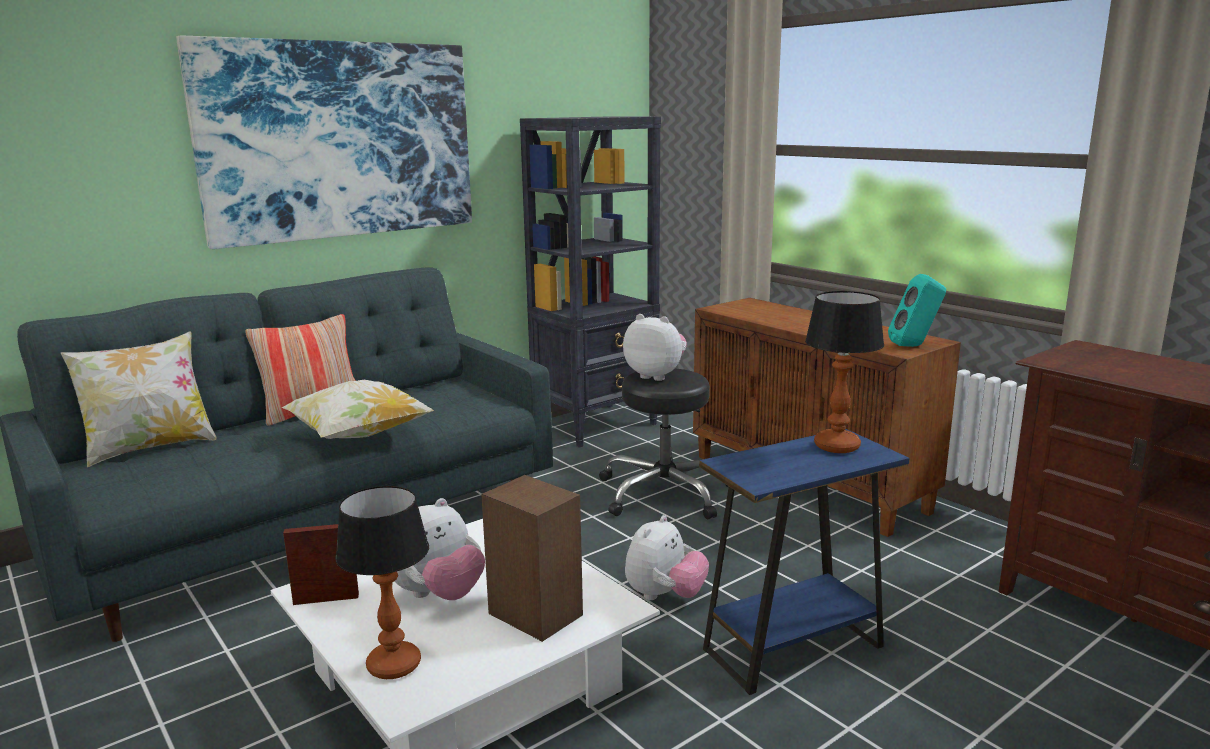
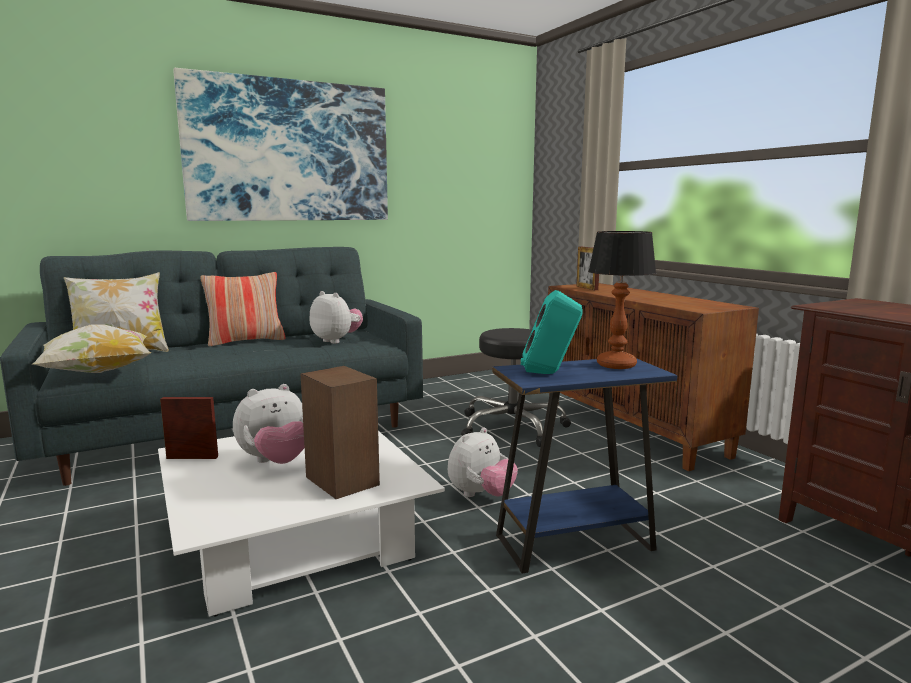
camera: 10 degrees right, 5 degrees down
(359, 436) = (266, 354): pillow -> pillow (98, 372)
(394, 664) = (212, 503): table lamp -> none
(596, 425) = (478, 382): black bookcase -> none
(656, 376) = (507, 331): plush toy -> plush toy (336, 340)
(745, 311) = (587, 288): none -> picture frame
(915, 346) = (716, 308): turquoise speaker -> turquoise speaker (550, 373)

